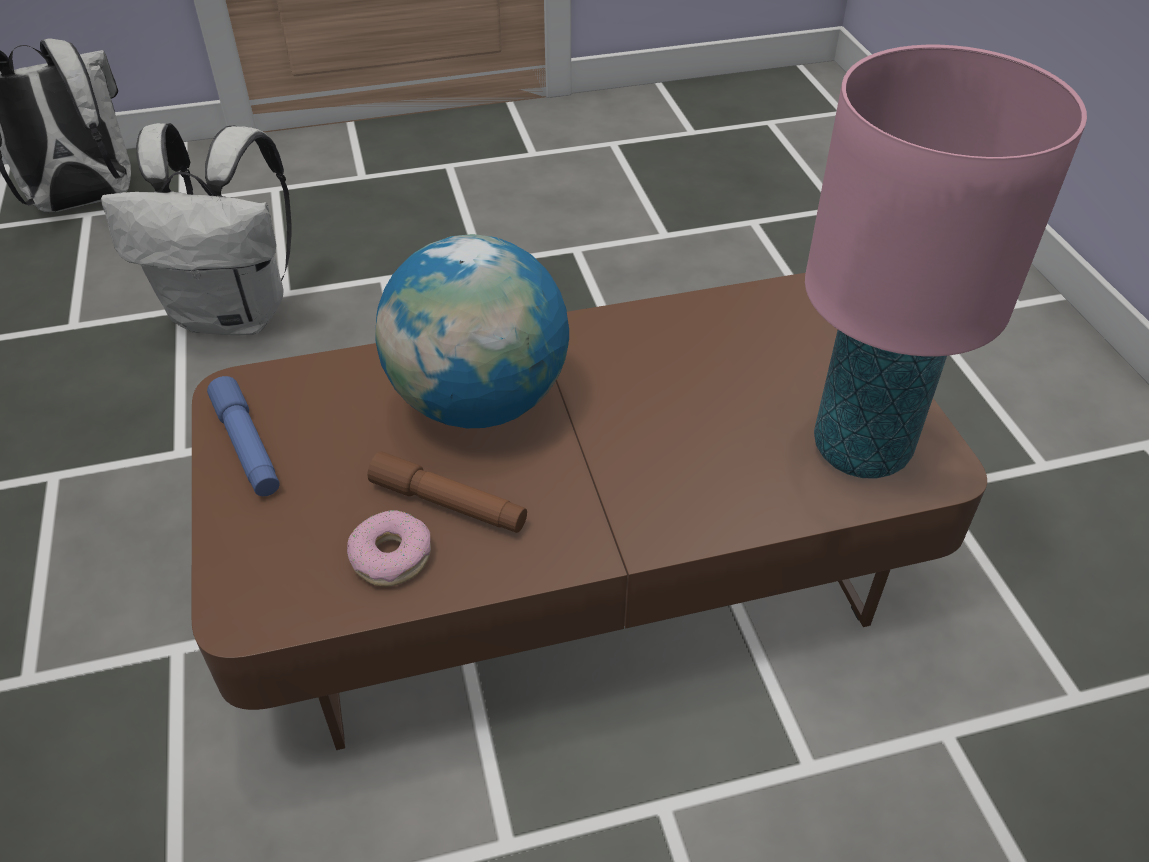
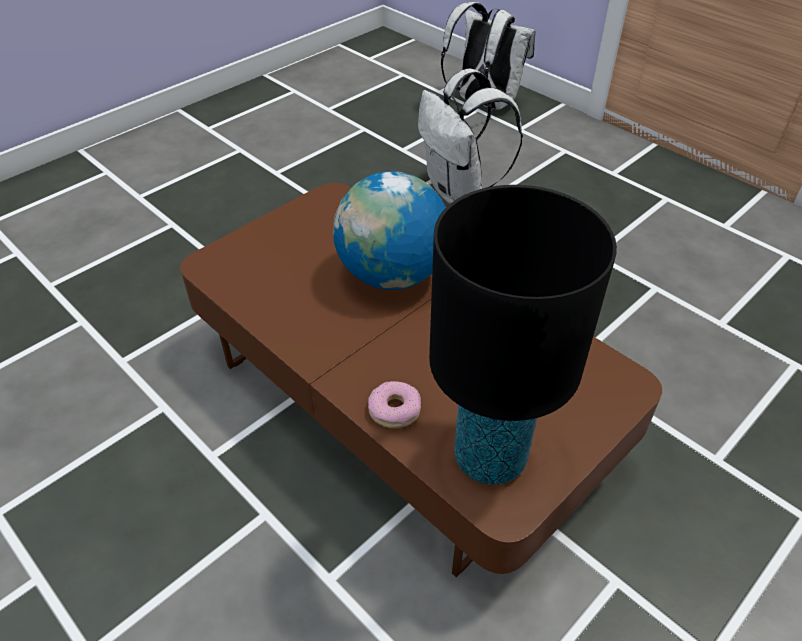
camera: 60 degrees right, 0 degrees up
(247, 446) = (301, 216): blue flashlight -> none
(391, 557) = (265, 293): donut -> donut (394, 410)
(448, 503) = (312, 296): brown flashlight -> none
(861, 449) = (489, 458): pink table lamp -> black table lamp

